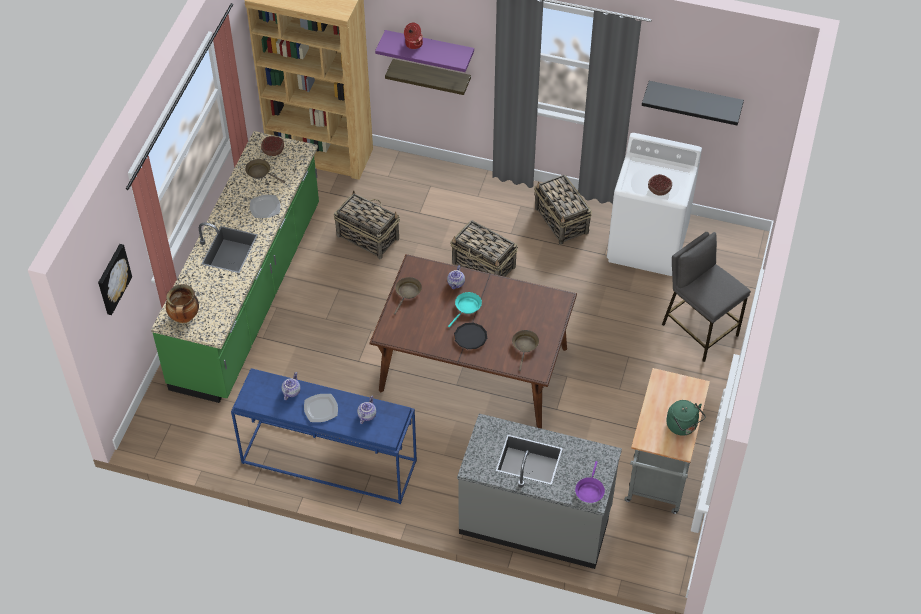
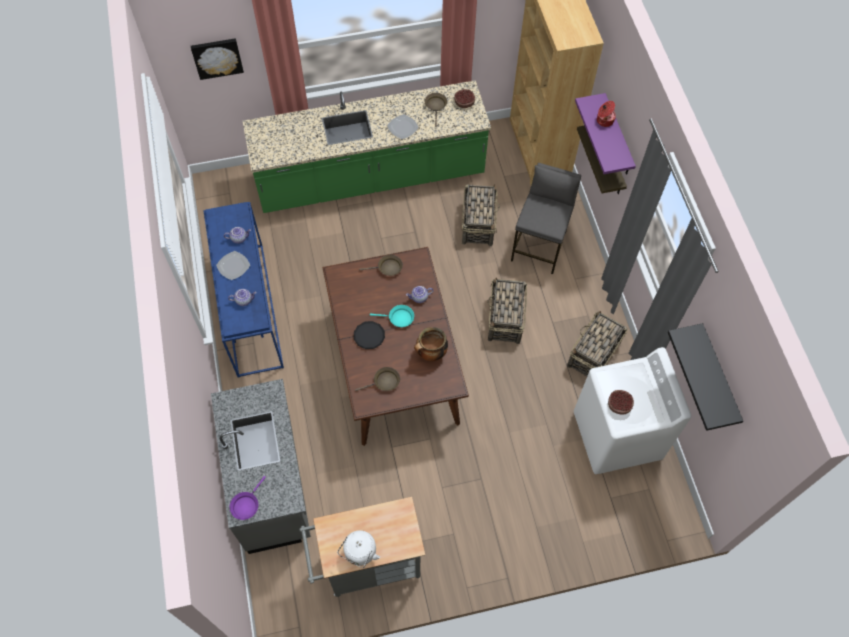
camera: 60 degrees right, 10 degrees up
(185, 317) = (265, 134): cooking pot -> cooking pot (431, 353)
(589, 490) = (246, 504): purple frying pan -> purple frying pan turned 45 degrees counterclockwise
(683, 426) = (359, 553): green kettle -> white kettle
(699, 330) = (548, 526): grey stool -> grey stool (539, 246)

